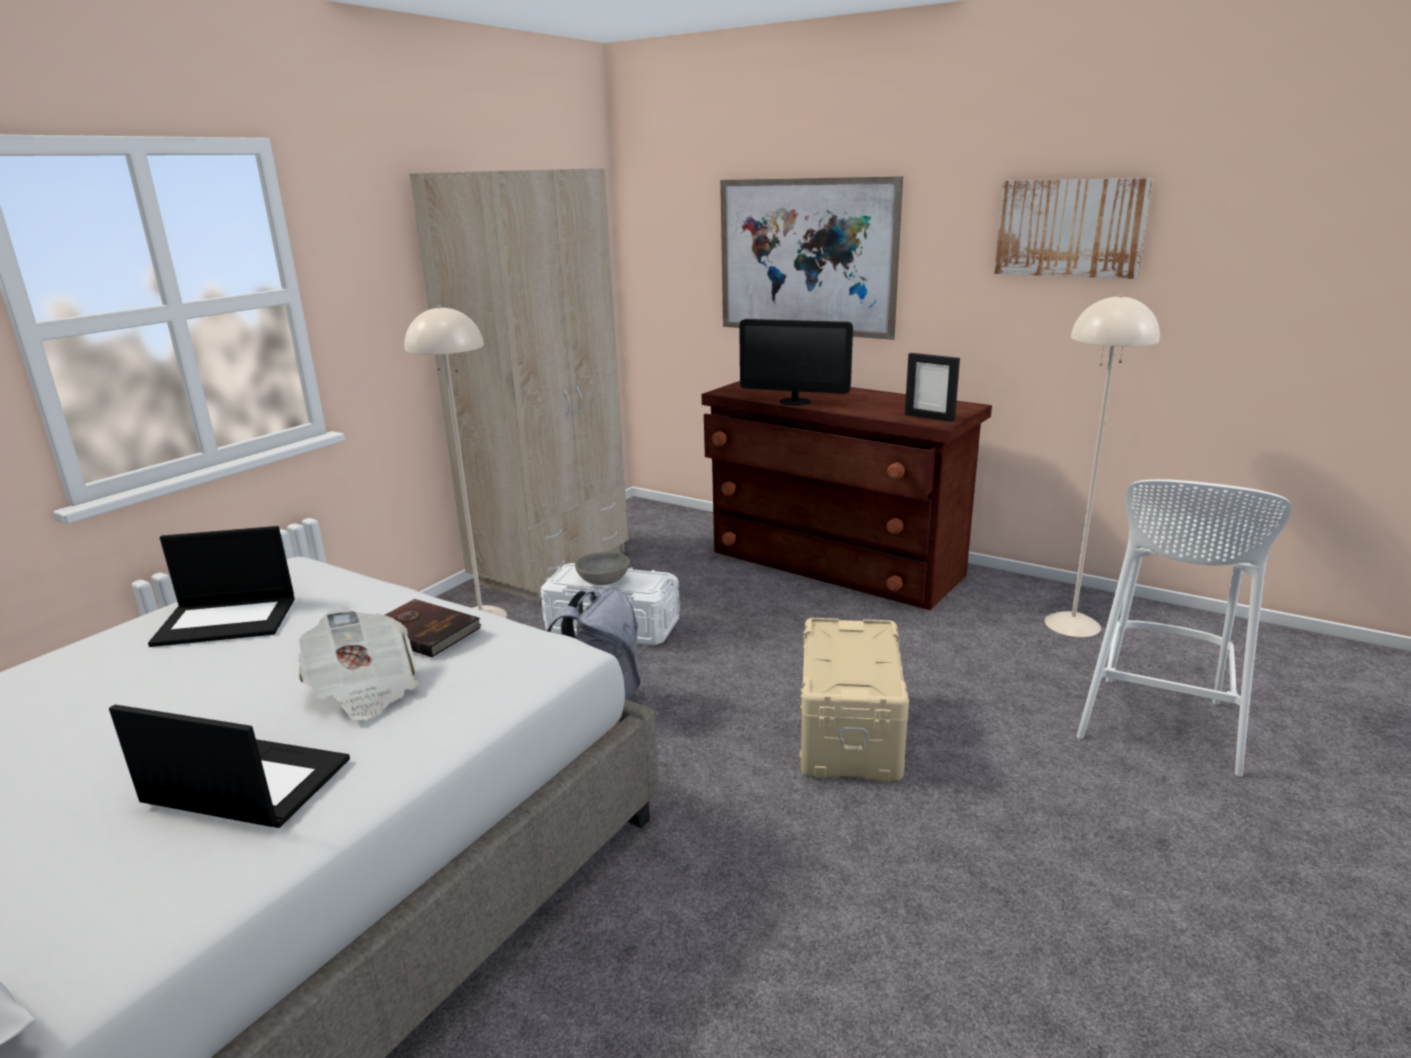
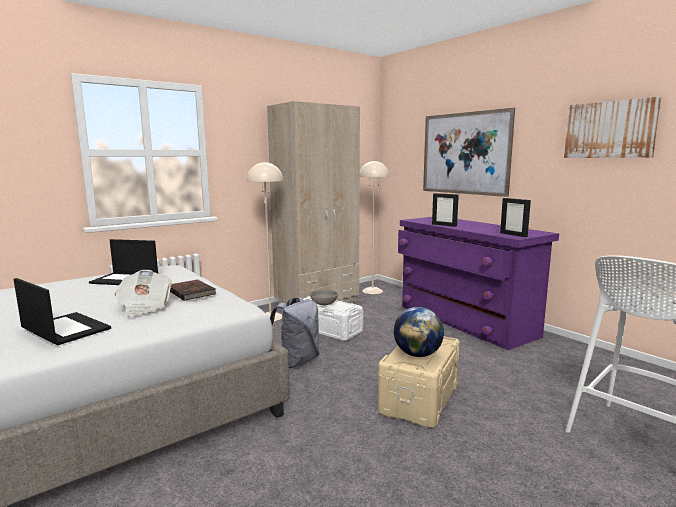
camera: 20 degrees right, 10 degrees down
(795, 402) = (444, 225): monitor -> picture frame
(832, 565) = (463, 321): brown dresser -> purple dresser
(851, 664) = (417, 354): none -> globe
(1072, 624) = (600, 371): beige floor lamp -> beige floor lamp (372, 291)

